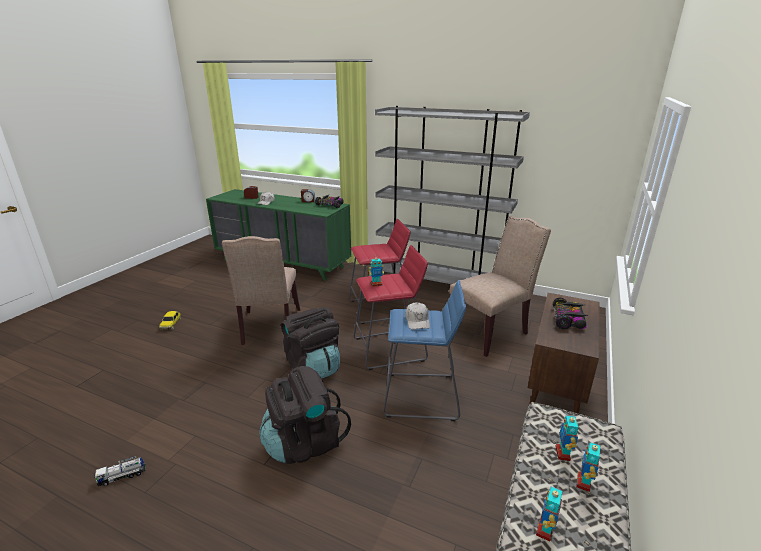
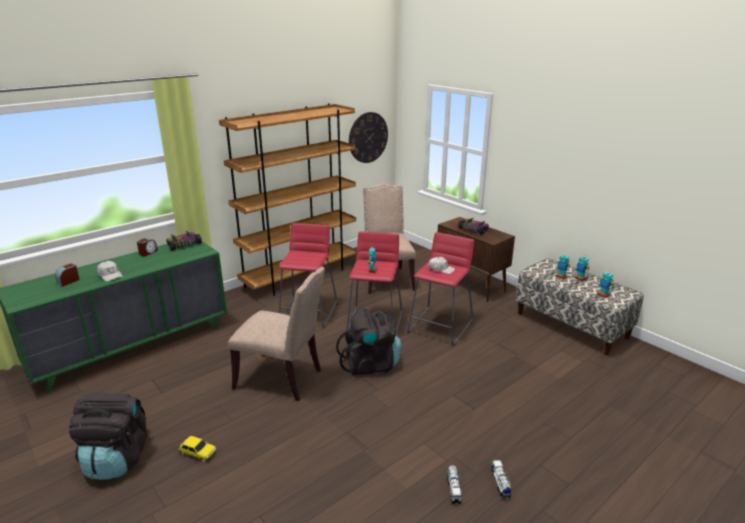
camera: 65 degrees left, 0 degrees up
(128, 517) = (500, 484): none -> toy truck
(304, 443) = (461, 386): black backpack -> black backpack (116, 458)
(421, 396) = (440, 327): blue stool -> red stool
(439, 286) = (300, 276): grey bookcase -> brown bookcase
(583, 166) = (368, 137): none -> wall clock

